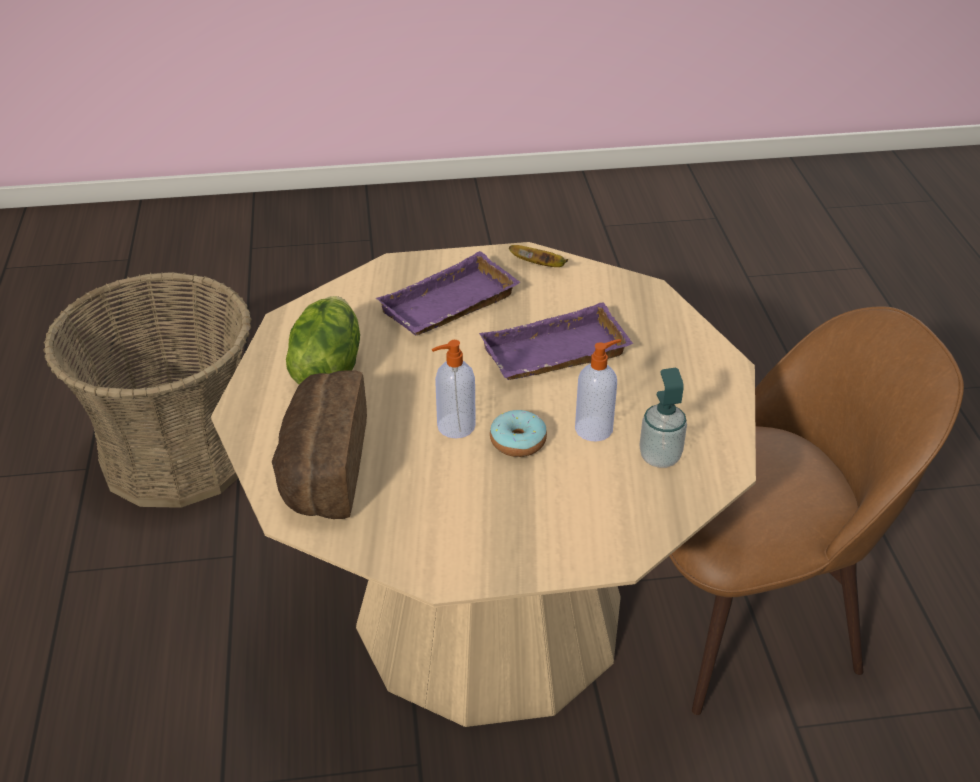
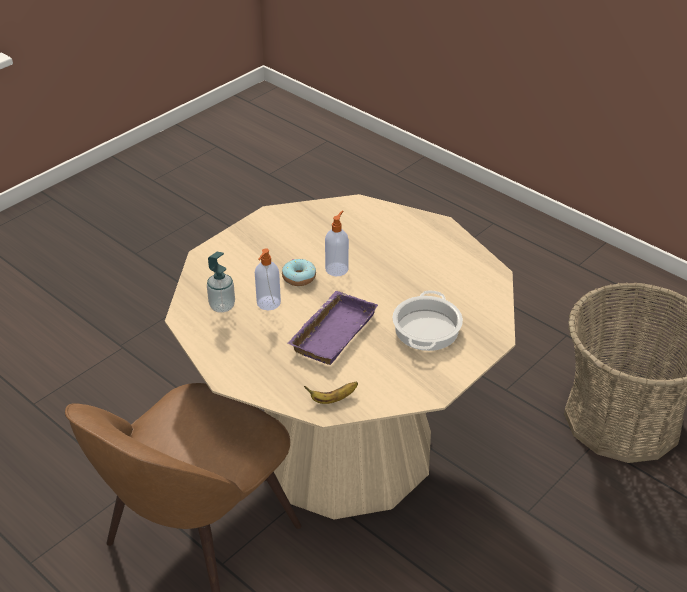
camera: 140 degrees right, 0 degrees up
(321, 468) = (371, 223): bread -> none
(326, 368) = (436, 261): lettuce -> none
(450, 307) = (426, 329): purple tray -> cooking pot
(540, 265) = (413, 390): banana -> banana (333, 399)

